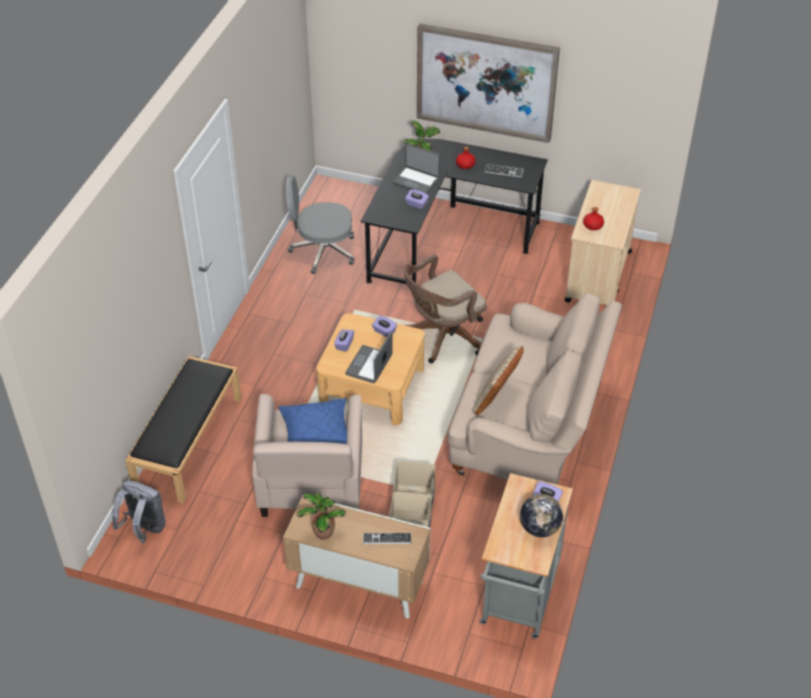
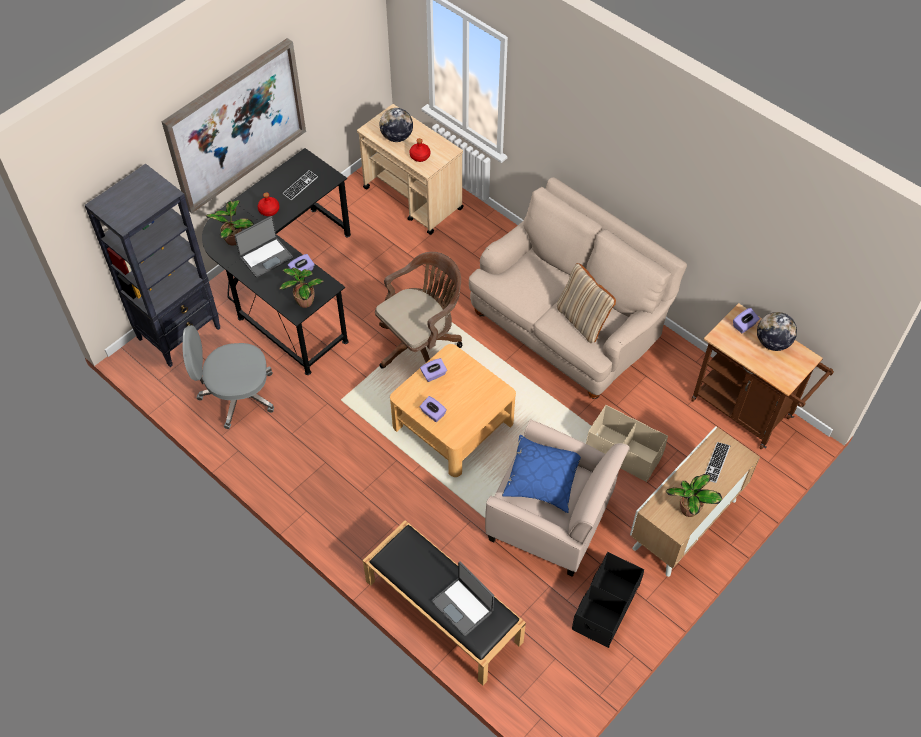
camera: 65 degrees left, 10 degrees up
(144, 529) = (541, 689): grey backpack -> none
(242, 550) = (605, 607): none -> black storage box
(322, 251) = (236, 395): grey office chair -> grey office chair turned 60 degrees clockwise
(360, 200) = (180, 333): none -> black bookcase
(370, 365) = (473, 403): laptop -> laptop (463, 606)
(386, 216) = (304, 301): none -> potted plant
(442, 337) = (421, 344): brown office chair -> brown office chair turned 120 degrees counterclockwise
(519, 599) = (747, 412): grey cart -> brown cart
(603, 204) = (397, 137): none -> globe

